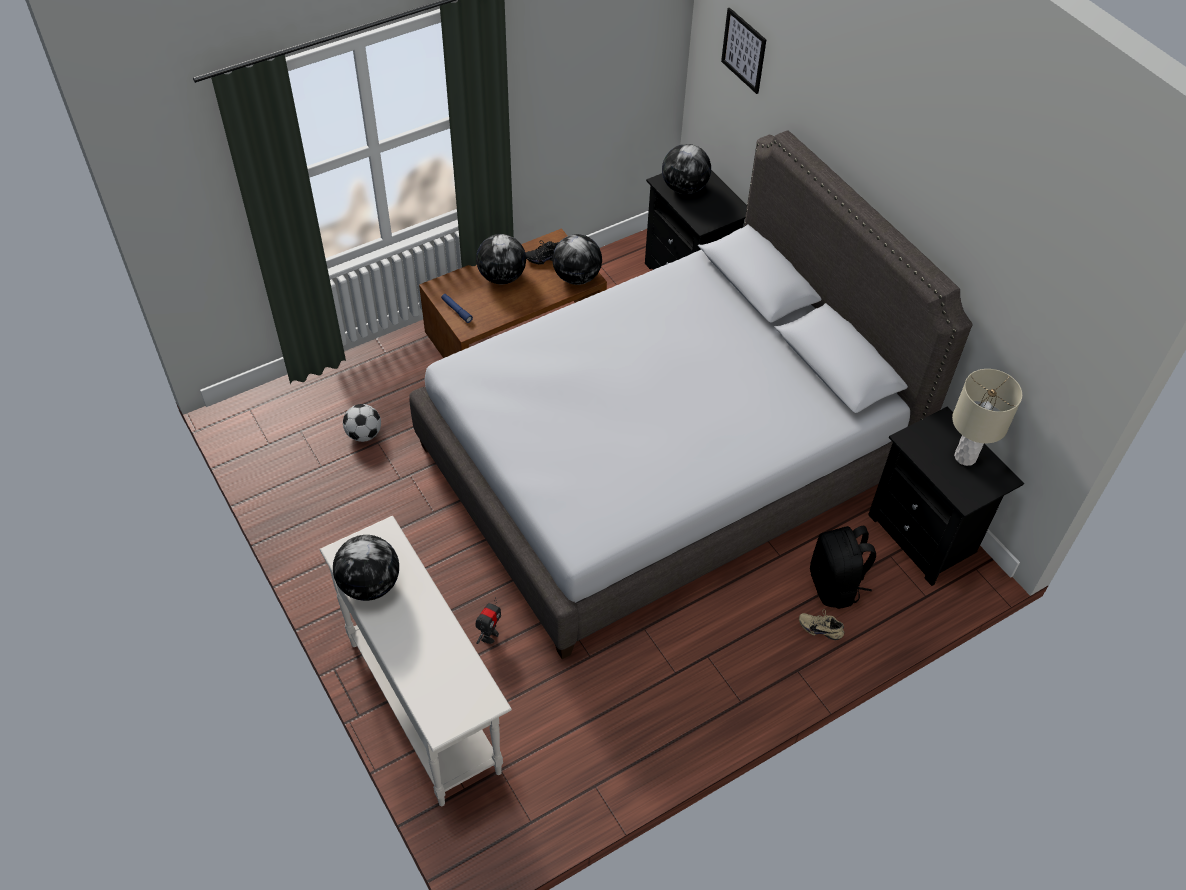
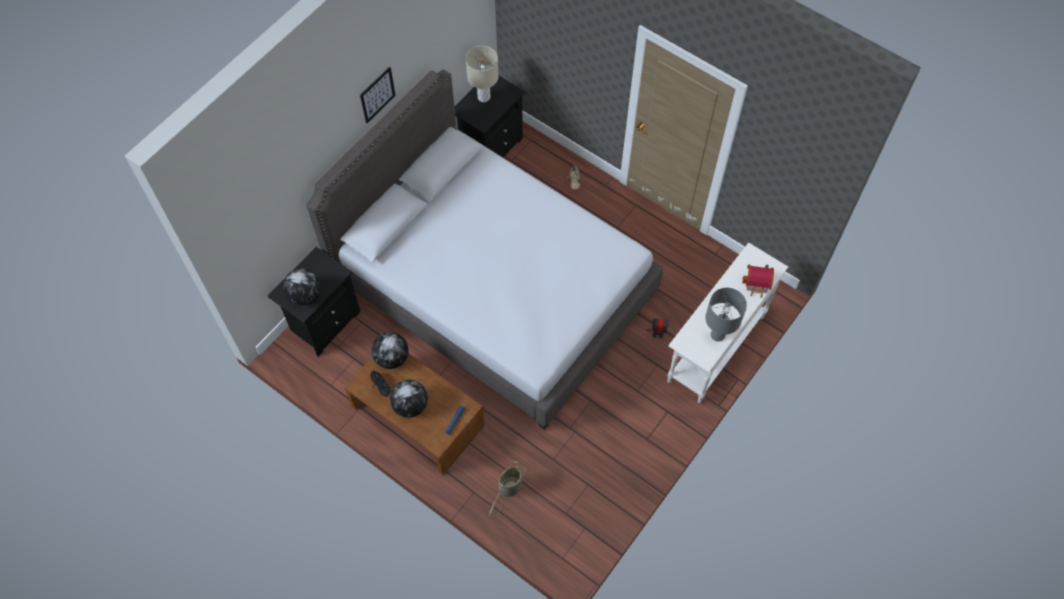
camera: 110 degrees left, 10 degrees up
(364, 434) = (550, 471): football -> none
(367, 387) = (509, 489): none -> basket
(369, 585) = (717, 335): globe -> grey table lamp
(424, 683) = (757, 284): none -> toy house
(744, 50) = (262, 211): picture -> picture (377, 95)
(835, 586) = (543, 181): black backpack -> none

